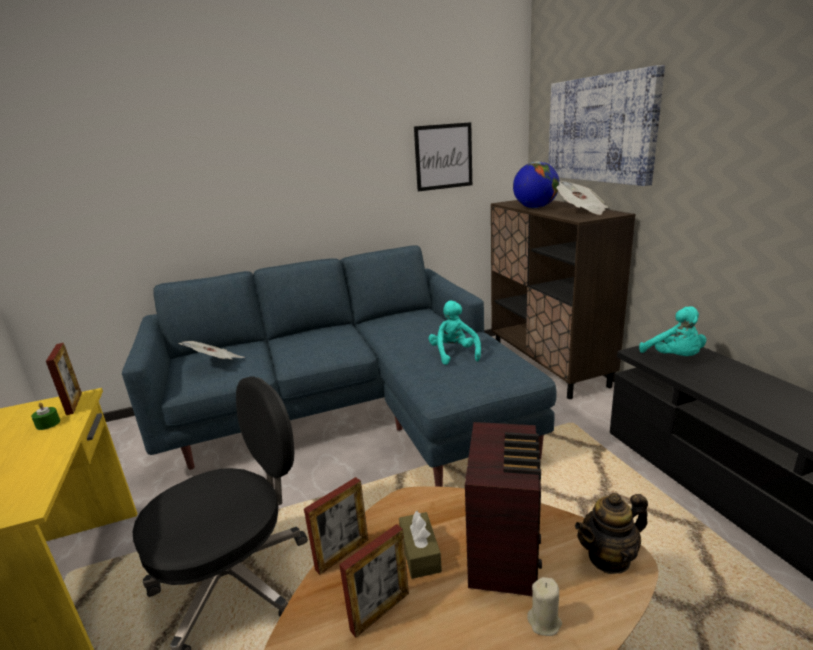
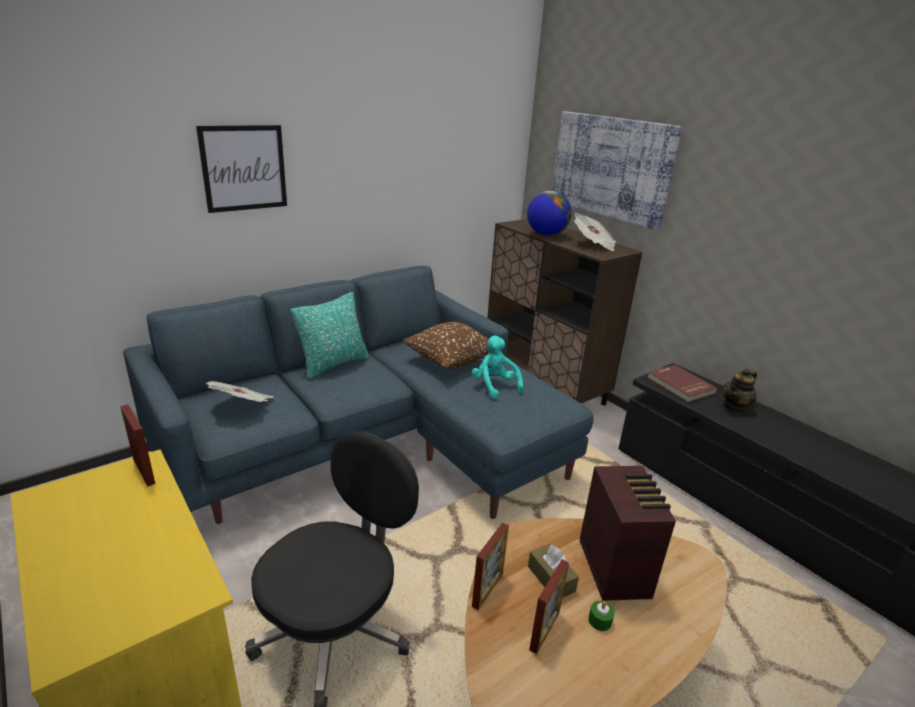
camera: 20 degrees left, 5 degrees up
(48, 424) = (134, 498): green candle -> green candle (600, 620)
(314, 333) = (333, 364): none -> turquoise pillow
(422, 332) = (450, 361): none -> brown pillow
(443, 157) = (452, 172): picture -> picture (244, 168)
(544, 622) = (666, 616): beige candle -> none
(609, 557) = (689, 561): teapot -> teapot (735, 407)
(674, 358) = (680, 385): turquoise plush toy -> red book

